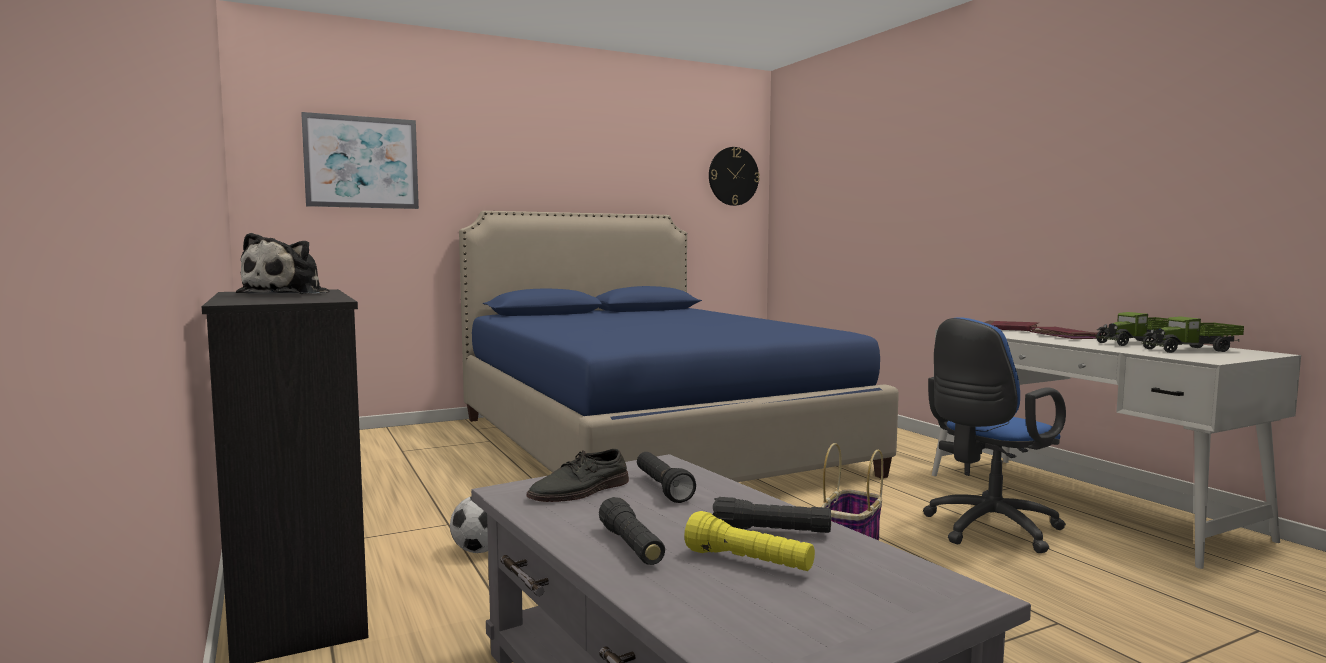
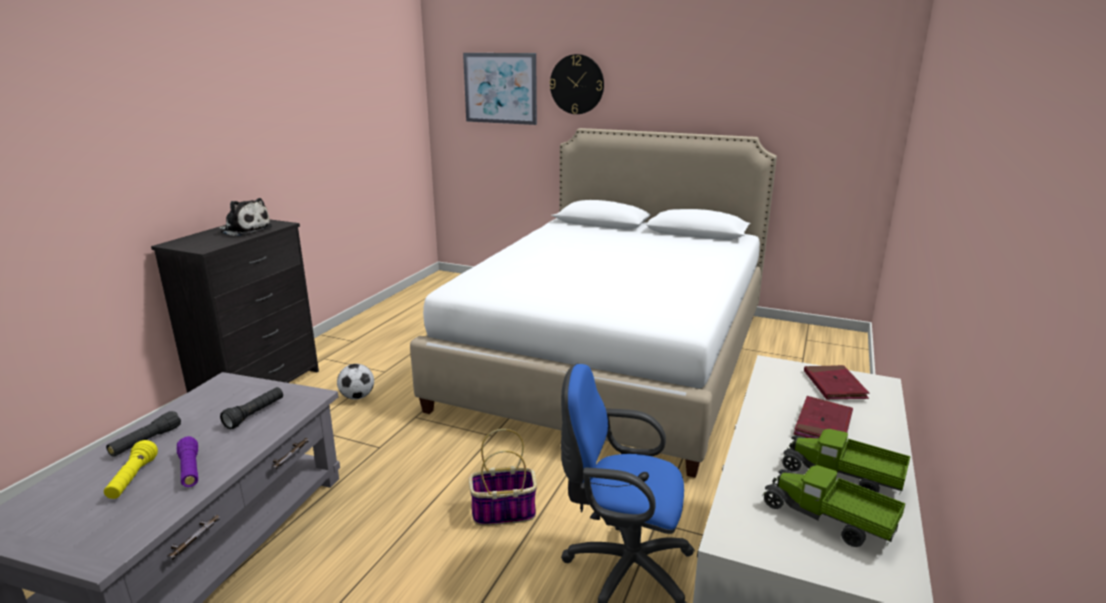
camera: 50 degrees right, 15 degrees up
(289, 294) = (245, 230): plush toy -> plush toy turned 135 degrees counterclockwise
(580, 491) = (234, 396): grey shoe -> none
(648, 444) = (612, 358): blue bed -> white bed
(733, 176) = (857, 93): wall clock -> wall clock (577, 84)
(771, 531) = (190, 469): black flashlight -> purple flashlight

